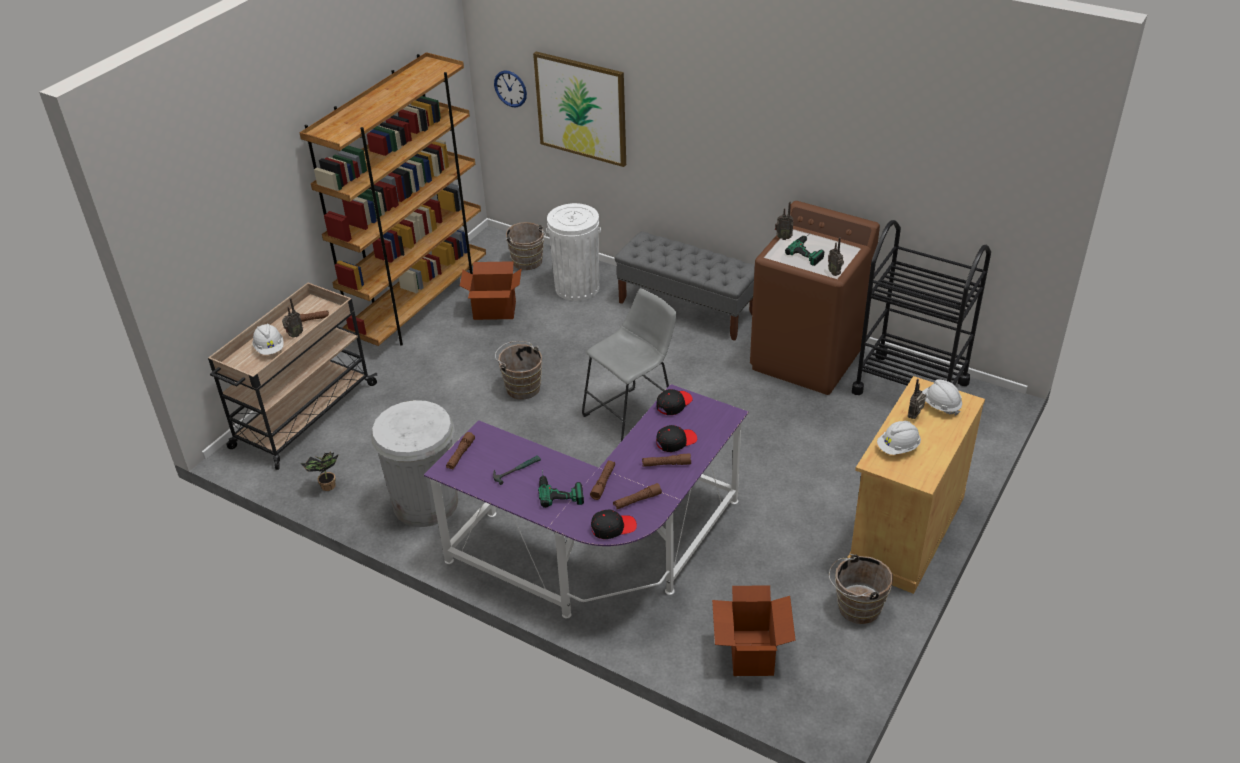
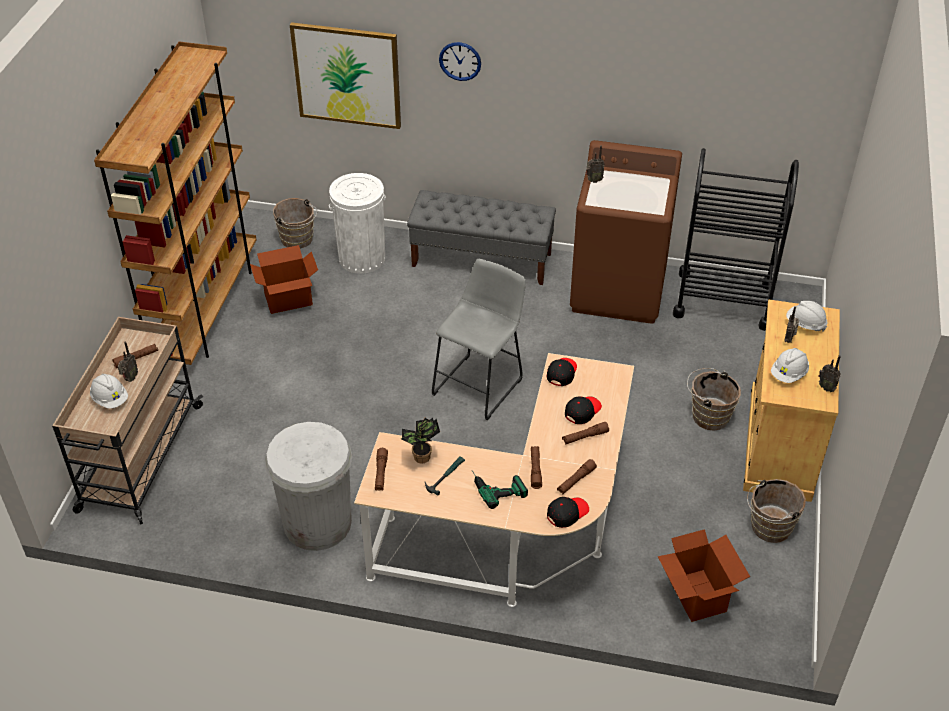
camera: 20 degrees left, 5 degrees up
(326, 487) = (204, 530): potted plant -> potted plant (421, 459)
(510, 88) = (260, 63): wall clock -> wall clock (460, 61)
(521, 386) = (356, 377): brown bucket -> brown bucket (707, 415)
(603, 554) = (518, 533): purple desk -> beige desk
(809, 250) = (624, 190): power drill -> none
(835, 273) = (659, 209): radio -> radio (826, 387)

